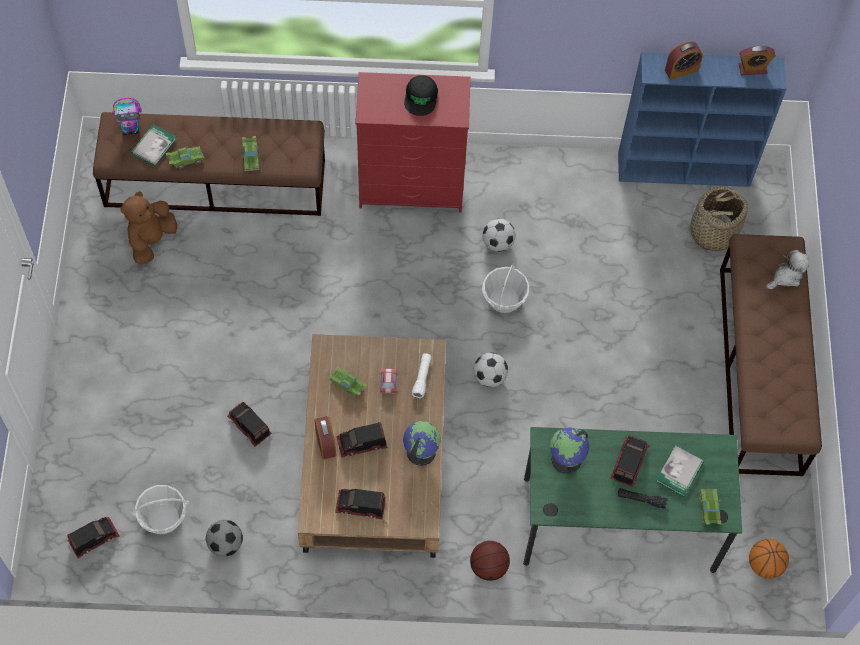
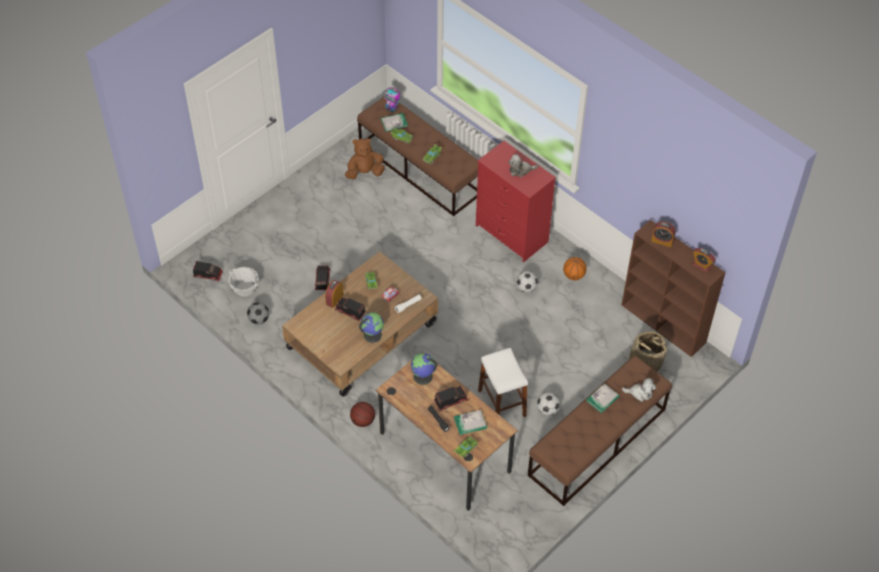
camera: 45 degrees right, 10 degrees down
(360, 506) = (320, 336): toy truck -> none
(421, 98) = (521, 170): black cap -> plush toy
(489, 377) = (455, 342): football -> football (547, 410)
(504, 299) = (501, 315): basket -> none
(616, 409) = (502, 403): none -> white stool
(618, 524) = (445, 452): green desk -> brown desk
(685, 169) = (664, 324): blue bookcase -> brown bookcase
(757, 316) = (602, 399): none -> book
(764, 565) = (497, 528): basketball -> basketball (574, 275)

